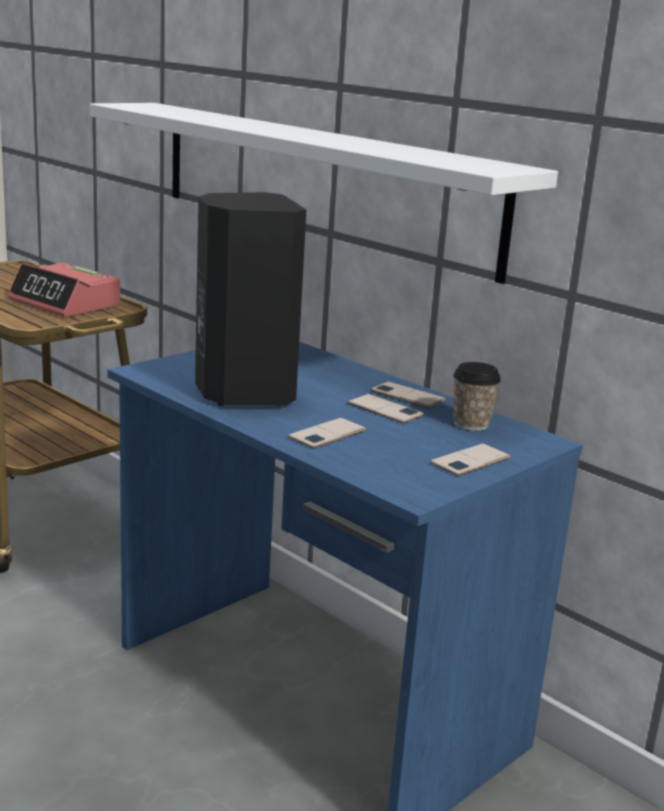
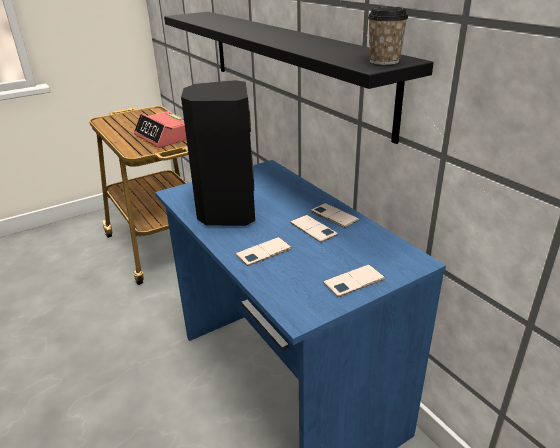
camera: 15 degrees right, 10 degrees up
(318, 183) = (290, 65): white shelf -> black shelf
(471, 424) = (368, 243): cup -> cup (384, 61)

